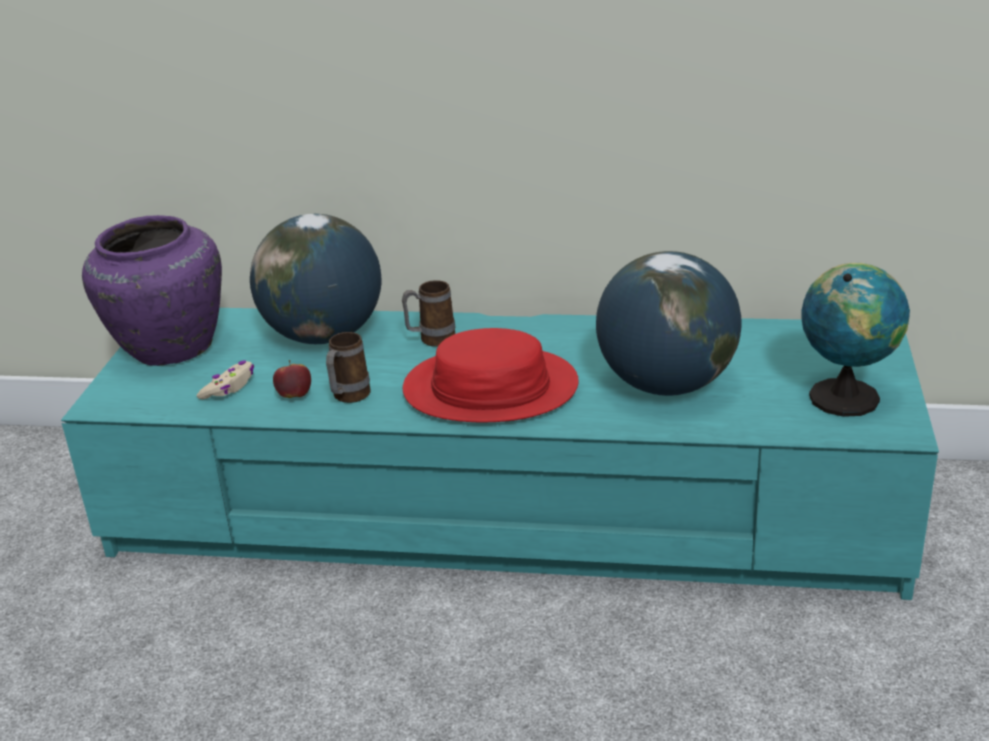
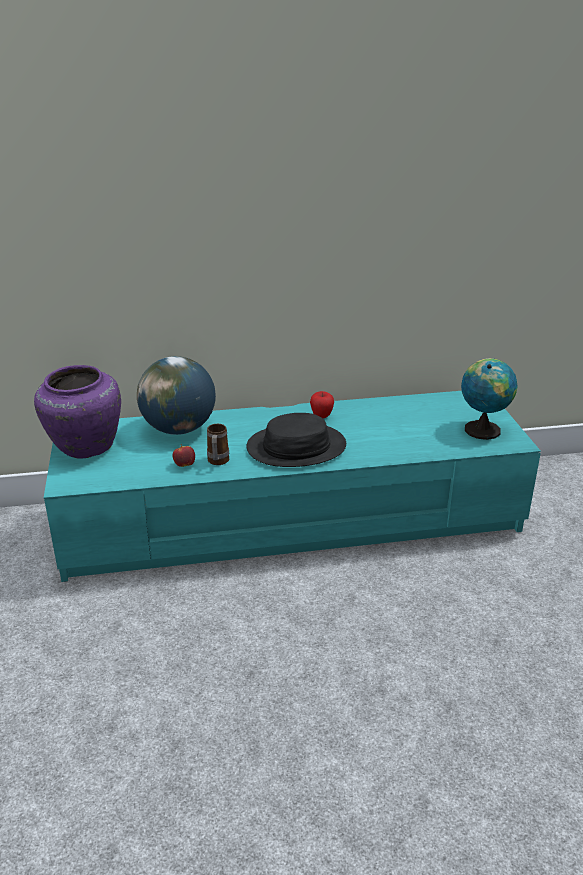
camera: 20 degrees left, 0 degrees up
(229, 387) = (140, 465): beige game controller -> none
(431, 340) = (244, 425): mug -> none
(490, 389) = (296, 447): red hat -> black hat
(566, 340) = (321, 416): none -> apple
(667, 385) = (390, 434): globe -> none

